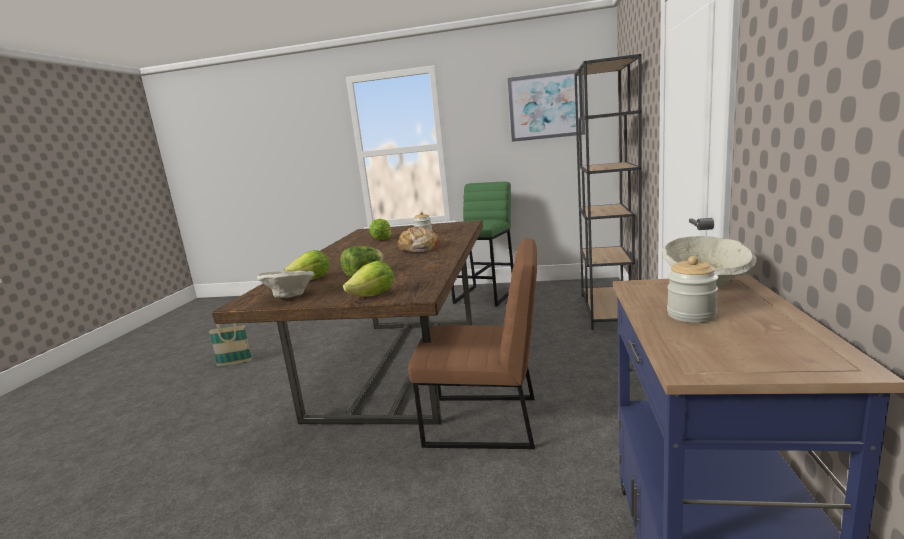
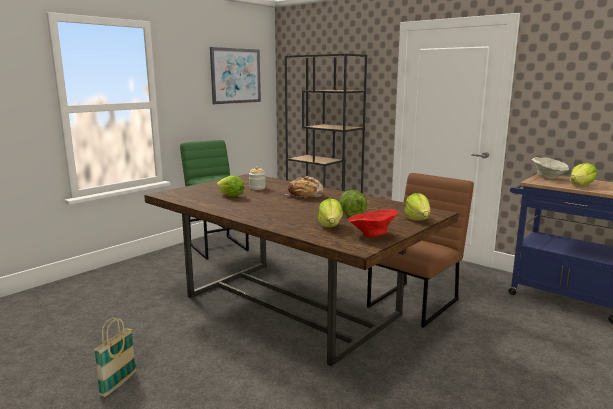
camera: 60 degrees left, 0 degrees up
(290, 296) = (372, 235): beige bowl -> red bowl
(691, 315) = (581, 185): jar -> lettuce

